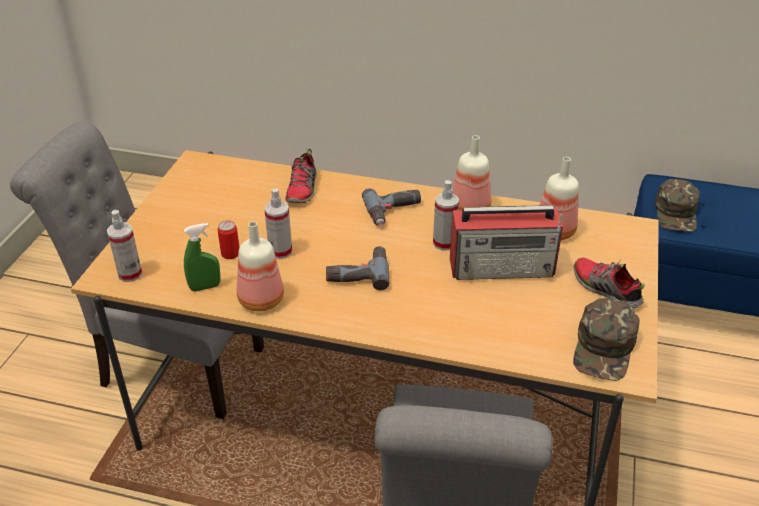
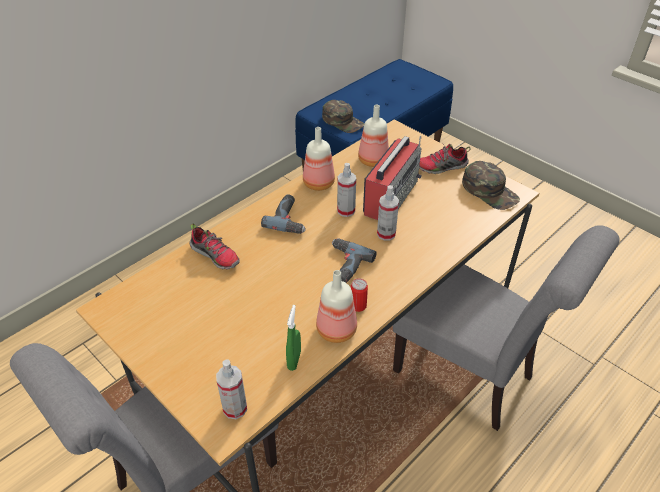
camera: 60 degrees left, 5 degrees up
(230, 254) = (263, 329): can -> can (358, 305)
(280, 251) = (285, 298): spray bottle -> spray bottle (386, 234)

